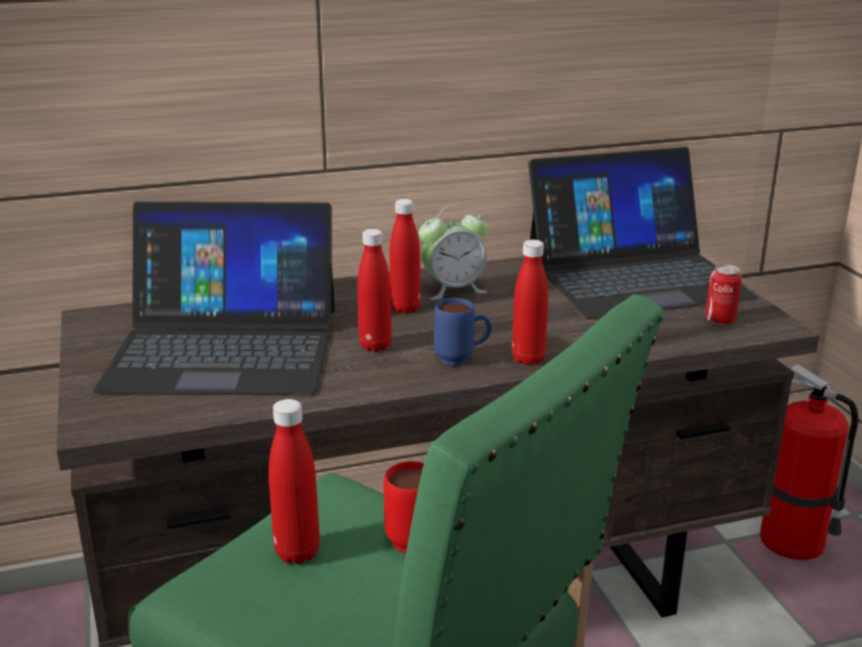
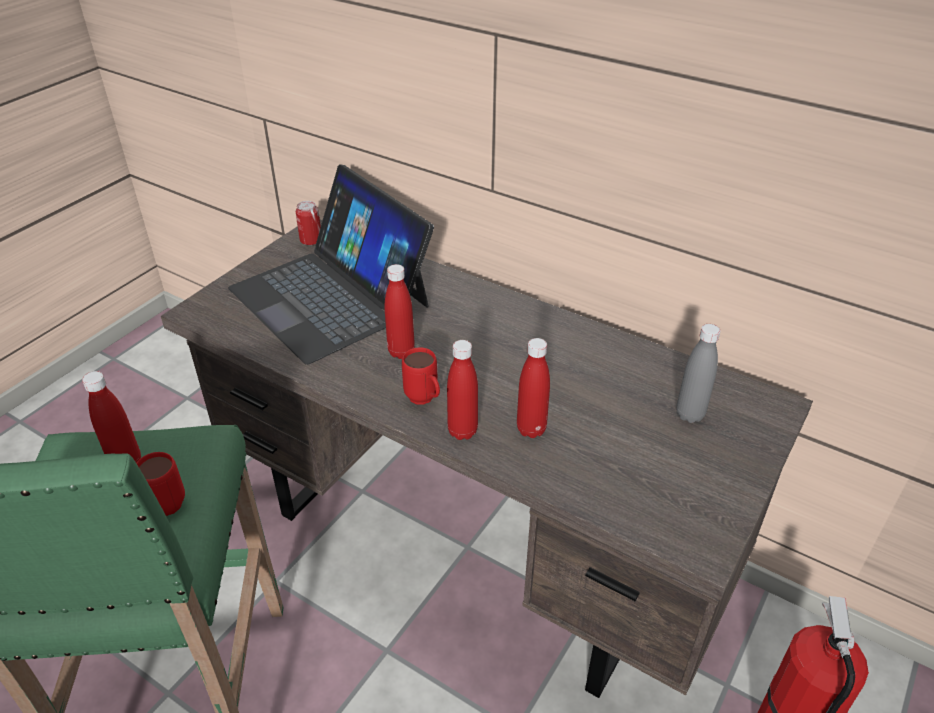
camera: 50 degrees right, 15 degrees up
(405, 308) = (473, 333): red bottle -> red bottle (531, 429)
(453, 289) = (532, 337): alarm clock -> none
(462, 360) = (425, 401): blue mug -> red mug
(635, 276) = (689, 414): laptop -> grey bottle
(720, 320) = (667, 506): can -> can (311, 241)

